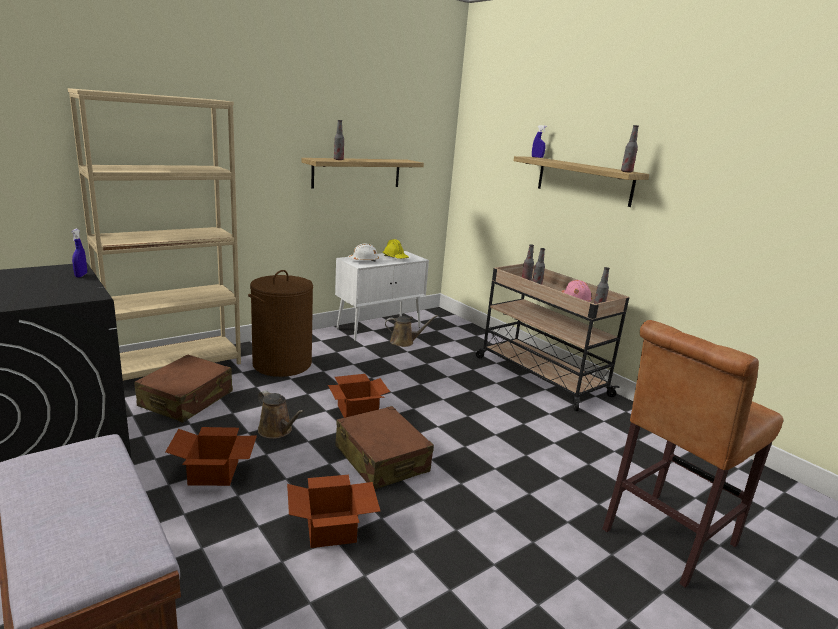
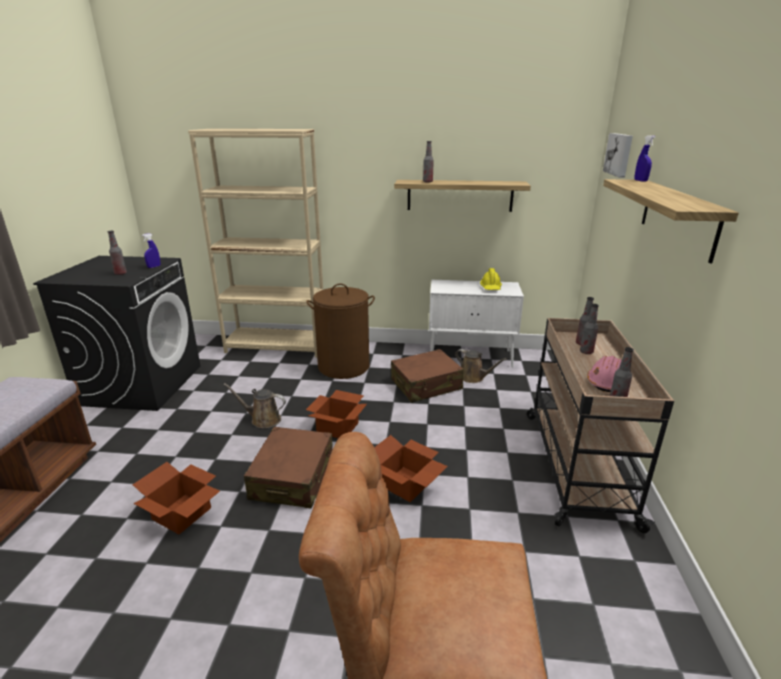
camera: 45 degrees right, 5 degrees up
(187, 399) = (248, 374): brown suitcase -> brown suitcase (426, 385)
(215, 473) = (187, 434): cardboard box -> cardboard box (406, 485)
(277, 431) = (263, 419): brown watering can -> brown watering can turned 105 degrees clockwise
(363, 260) = (451, 286): white hard hat -> none
(487, 138) = (619, 154): none -> picture
(626, 172) = (692, 207): bottle -> bottle (120, 273)

